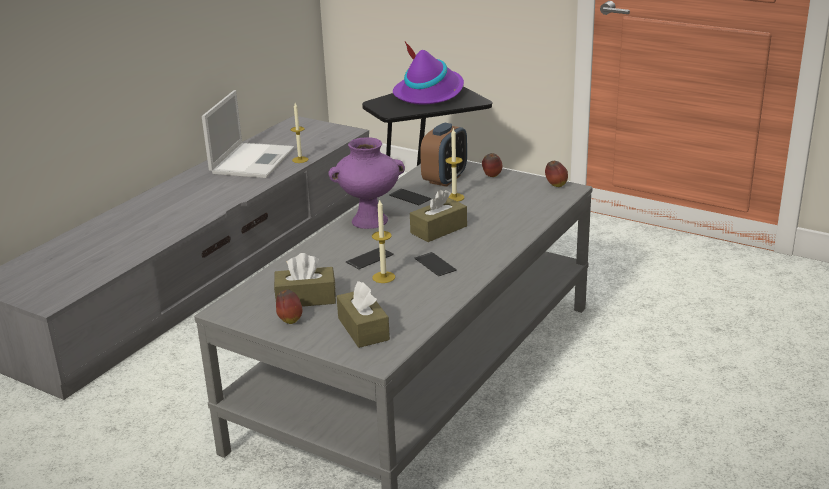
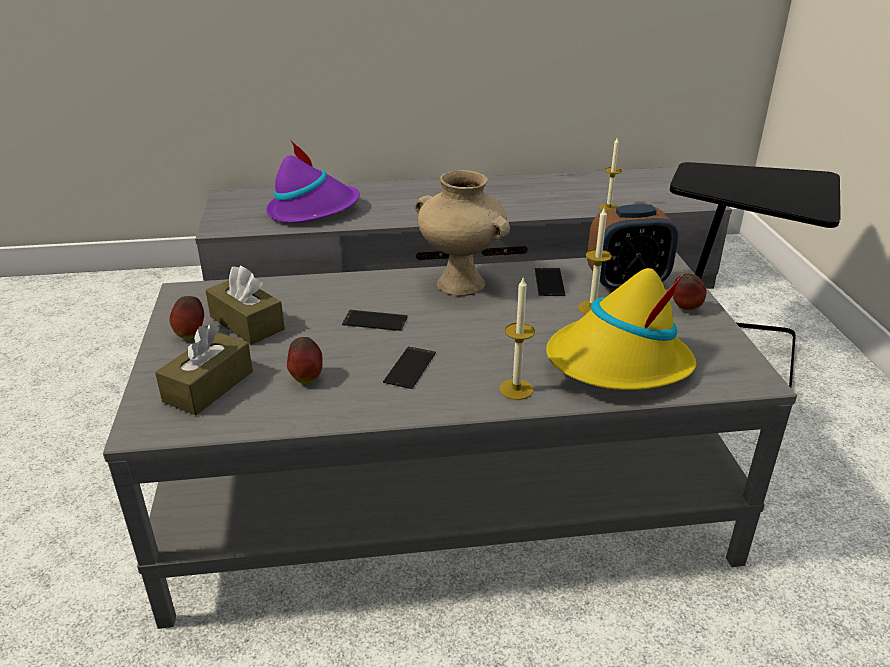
camera: 50 degrees right, 5 degrees up
(252, 160) = (568, 190): laptop -> none
(370, 220) = (462, 284): purple vase -> beige vase
(383, 277) = (341, 348): candle -> candle (516, 389)
(429, 93) = (778, 181): purple hat -> purple hat (313, 210)
(438, 229) = (498, 333): brown tissue box -> none
(512, 212) = (617, 364): none -> yellow hat
(555, 185) = (744, 364): apple -> apple (306, 378)

